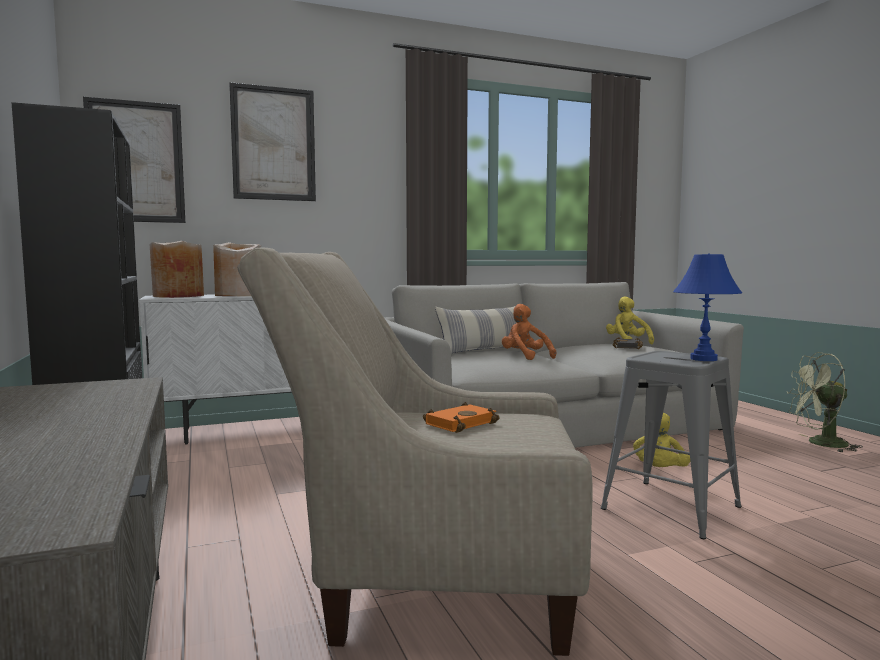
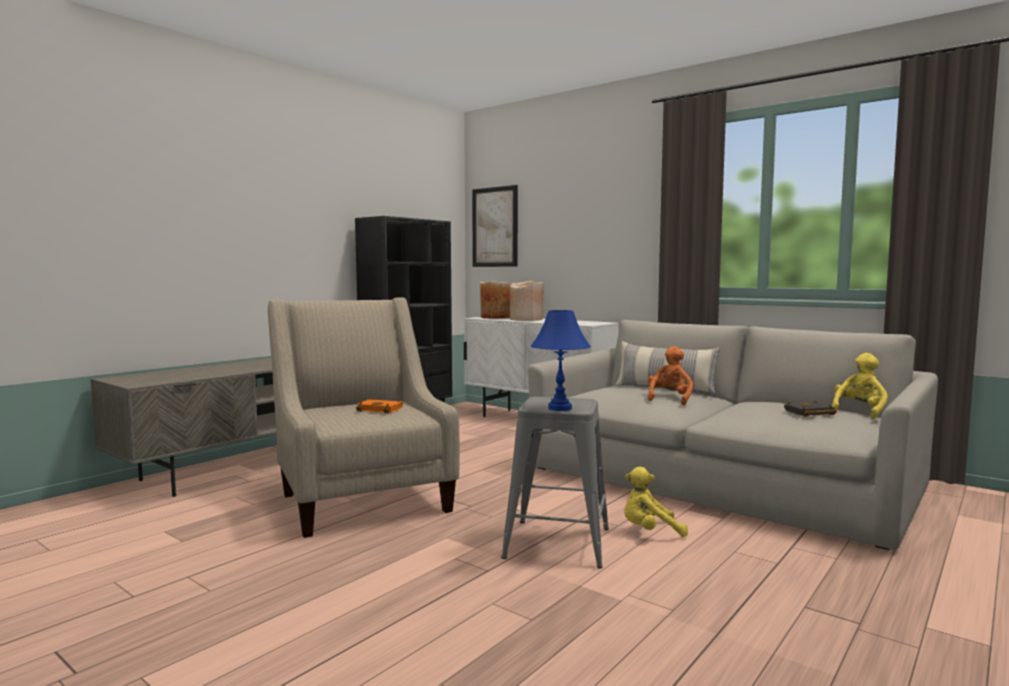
camera: 60 degrees right, 0 degrees up
(273, 144) = (570, 203): picture -> none
(820, 444) = (950, 608): green fan -> none

